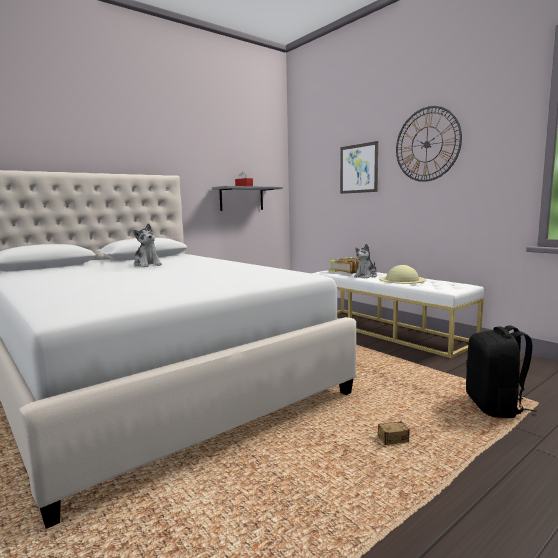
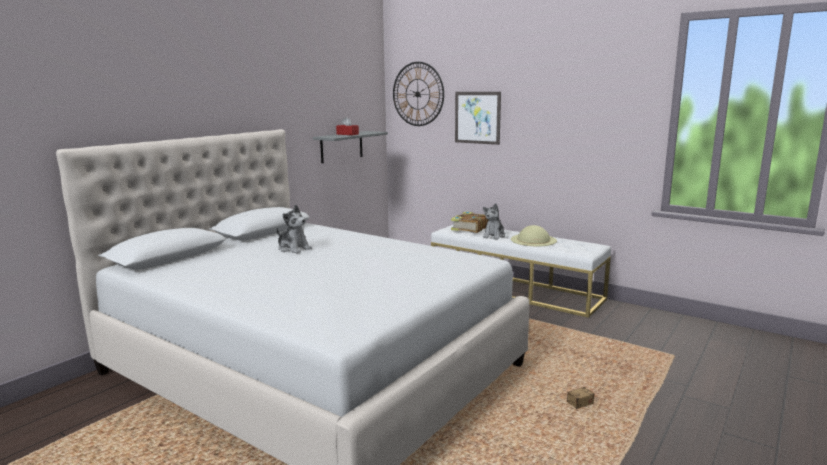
camera: 15 degrees left, 5 degrees up
(427, 144) = (555, 103): wall clock -> wall clock (418, 94)
(495, 407) = (643, 363): black backpack -> none

